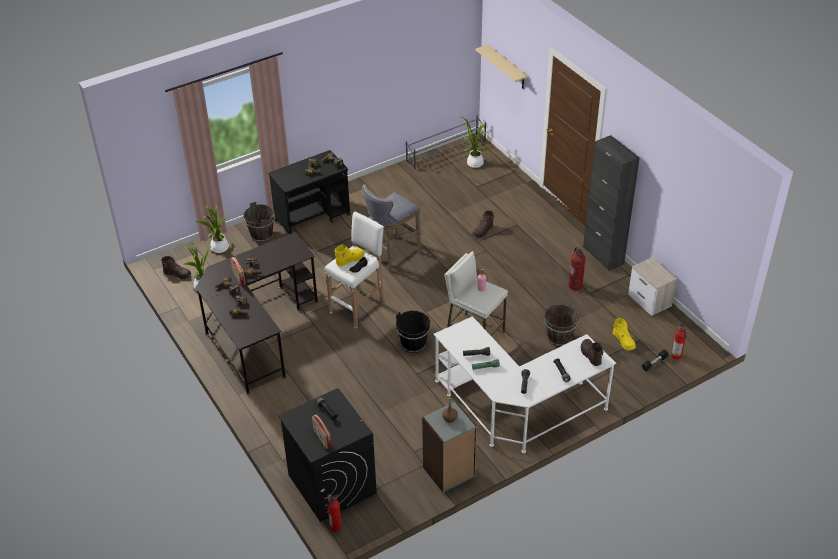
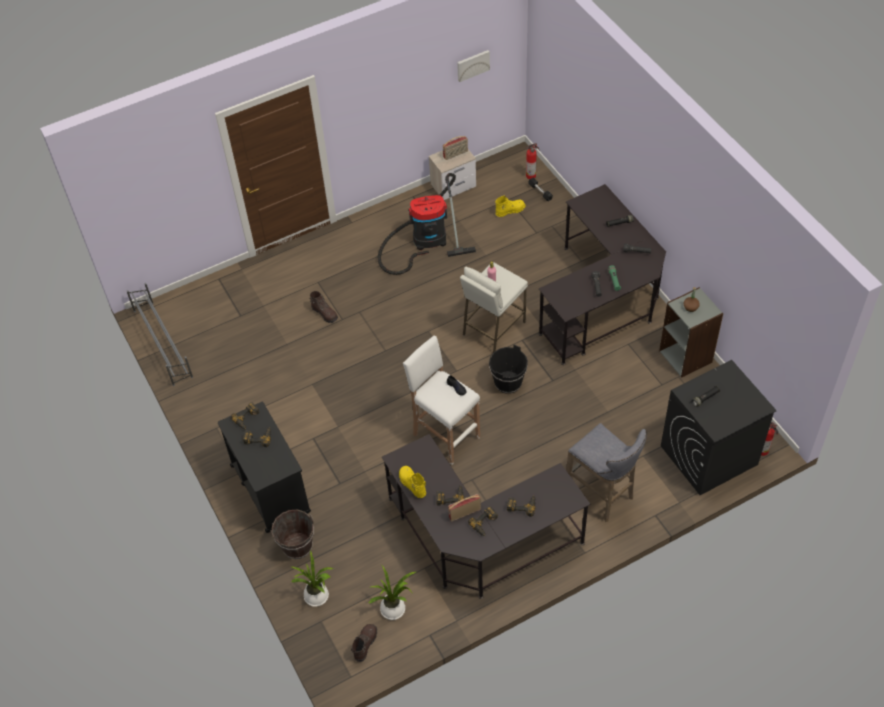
camera: 85 degrees left, 10 degrees up
(322, 438) = (743, 401): radio -> radio (455, 154)
(349, 259) = (442, 396): yellow boot -> yellow boot (412, 484)
(392, 255) = (356, 401): grey stool -> grey stool (602, 495)
(474, 162) = (192, 316): potted plant -> none
(507, 67) = (152, 198): beige shelf -> none
(517, 409) = (602, 299): white desk -> black desk
(559, 338) = (503, 259): brown bucket -> none
(575, 286) = (425, 240): fire extinguisher -> vacuum cleaner
(590, 355) = (596, 201): brown boot -> none
(603, 255) = (380, 214): black cabinet -> none
(705, 219) = (472, 65): none -> picture

